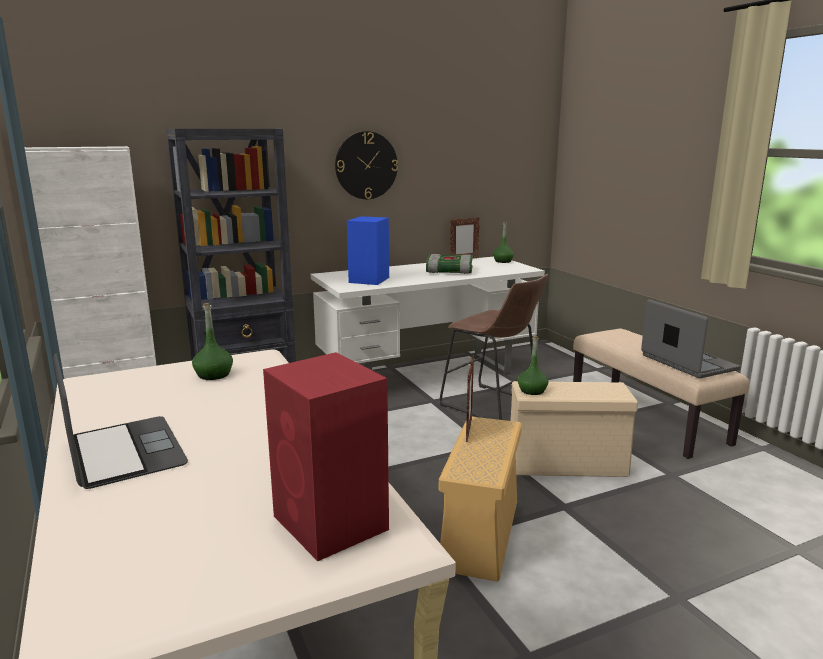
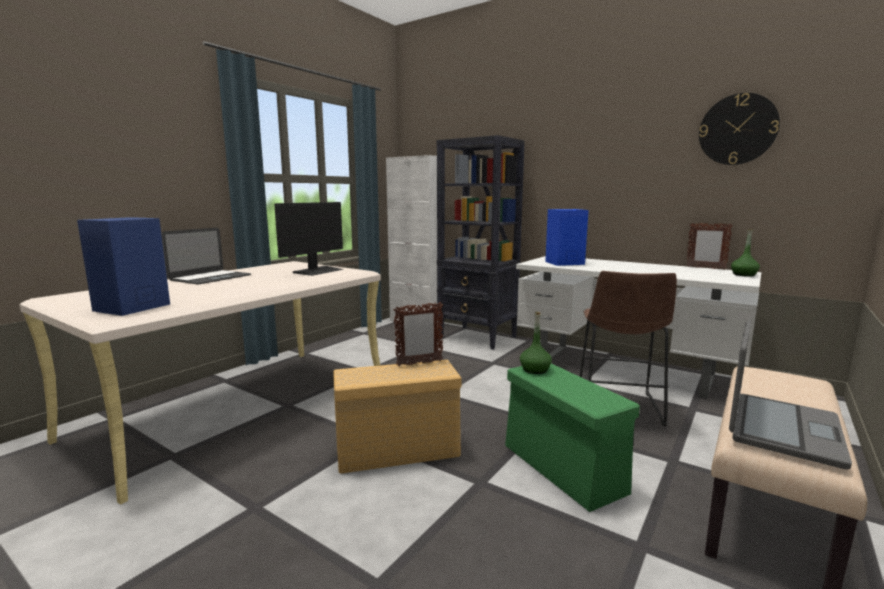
camera: 60 degrees right, 5 degrees down
(213, 375) = (318, 271): green bottle -> monitor
(332, 524) = (130, 308): red speaker -> blue speaker
(366, 165) = (607, 168): wall clock -> wall clock (737, 129)
(448, 271) = (651, 270): book -> none
(568, 464) = (564, 469): beige storage box -> green storage box

